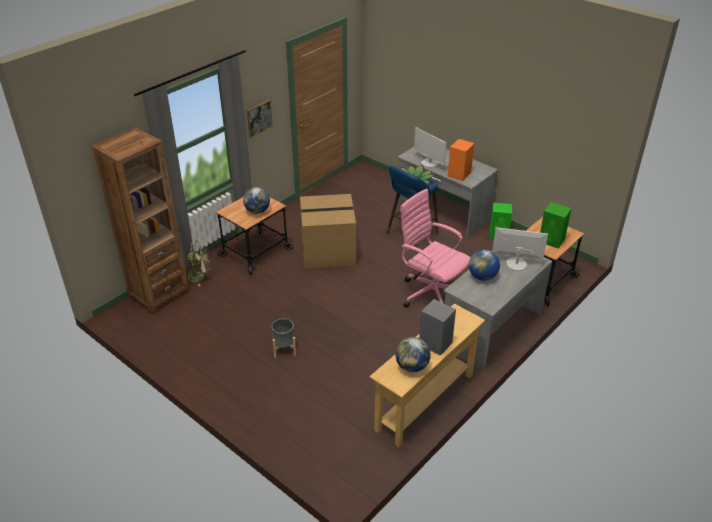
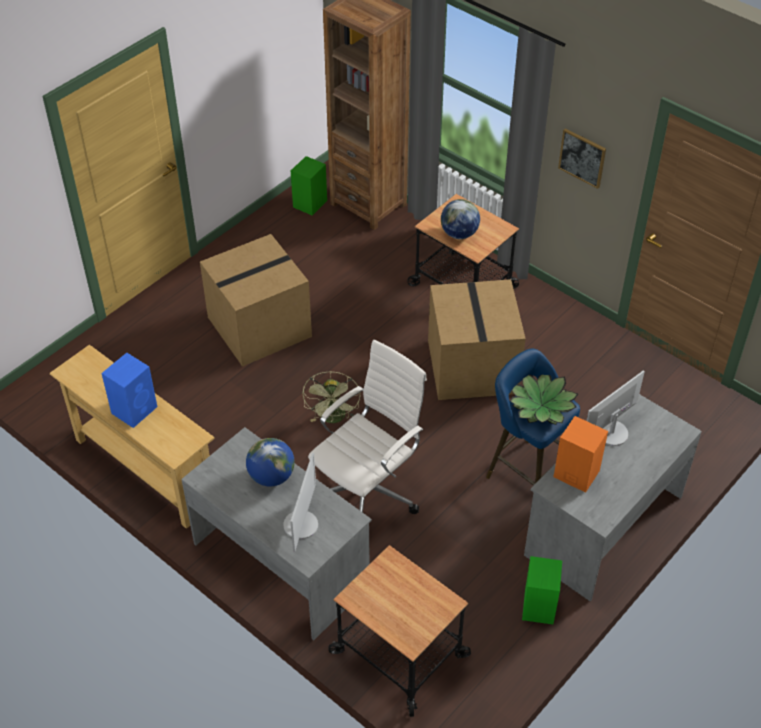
camera: 90 degrees right, 10 degrees up
(200, 277) = (405, 236): green fan -> green fan (333, 418)
(284, 348) = (259, 328): grey planter -> cardboard box
(412, 367) = (96, 384): globe -> none
(431, 293) = (368, 492): pink office chair -> white office chair
(434, 343) = (135, 409): grey speaker -> blue speaker
(552, 240) = (388, 603): green speaker -> green speaker (309, 204)

